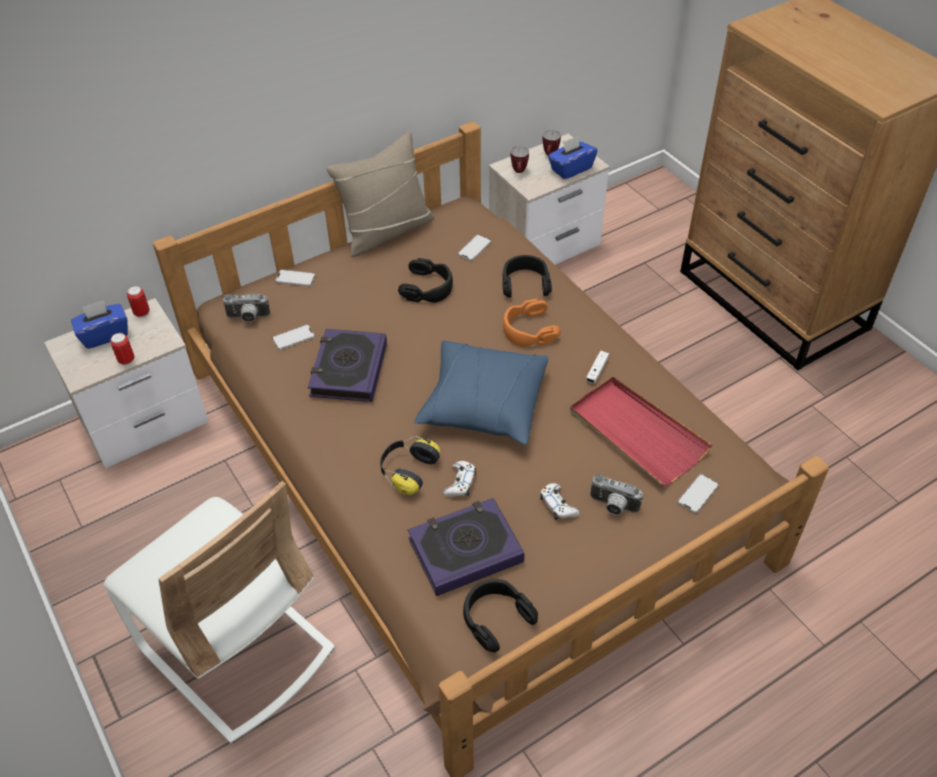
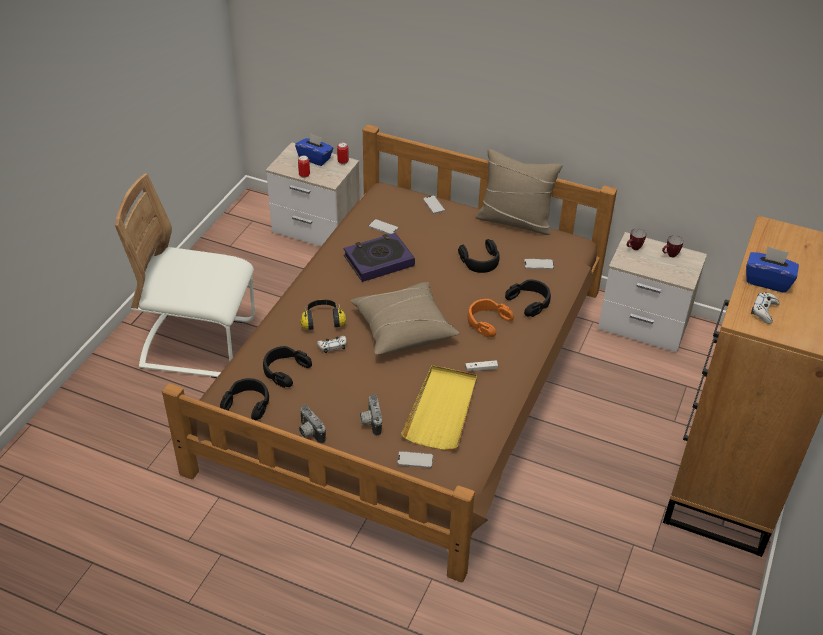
camera: 55 degrees right, 5 degrees down
(236, 649) = (199, 344): white chair -> white chair turned 90 degrees clockwise
(248, 318) = (382, 203): camera -> camera (309, 433)
(465, 550) = (285, 370): book -> black headphones
(483, 404) = (403, 329): blue pillow -> beige pillow
(558, 505) = (350, 396): white game controller -> white game controller (764, 311)
(571, 169) = (667, 271): blue tissue box -> blue tissue box (767, 281)
(636, 433) = (442, 409): red tray -> yellow tray

